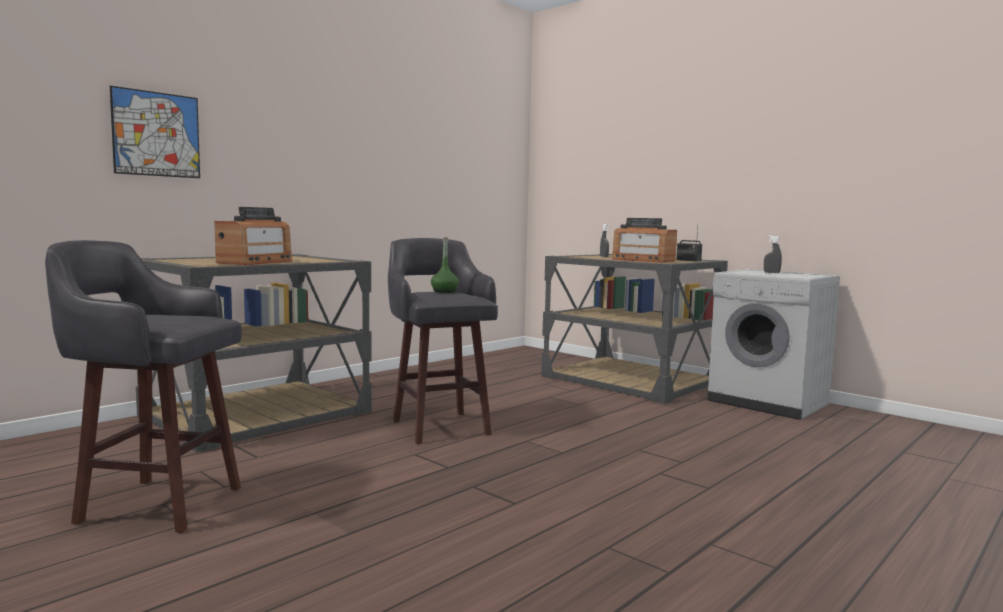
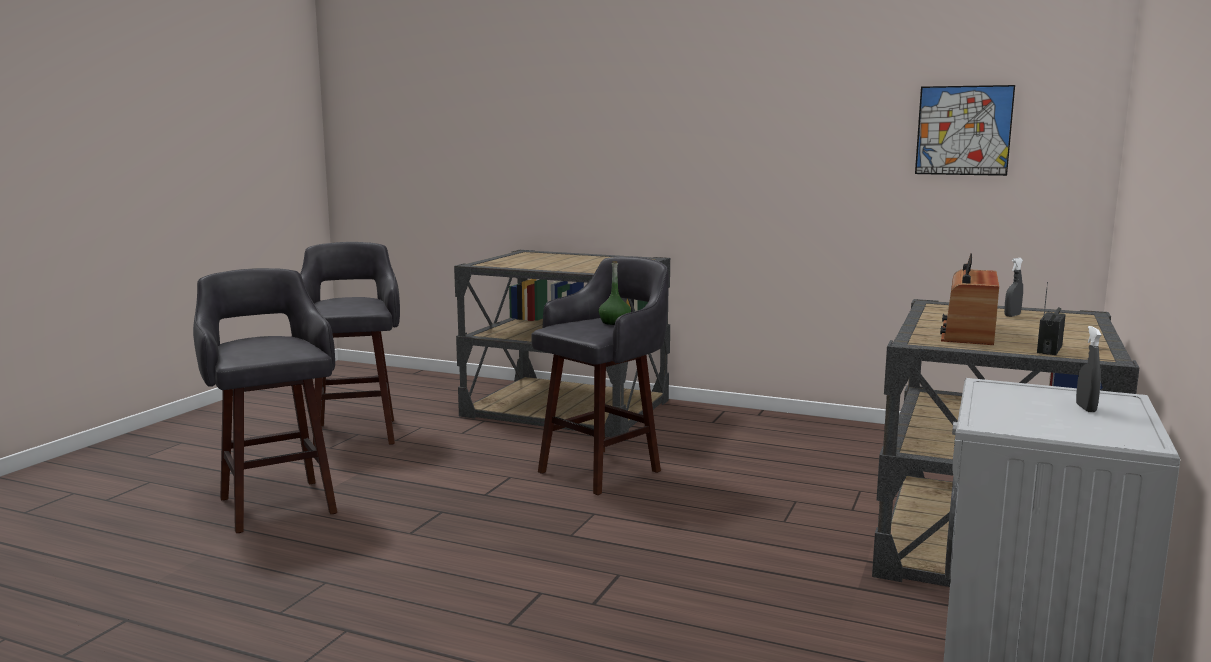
camera: 70 degrees right, 5 degrees up
(156, 134) = (546, 141): picture -> picture (963, 130)
(255, 262) = (536, 265): radio -> none
(361, 564) = (277, 503): none -> grey stool

